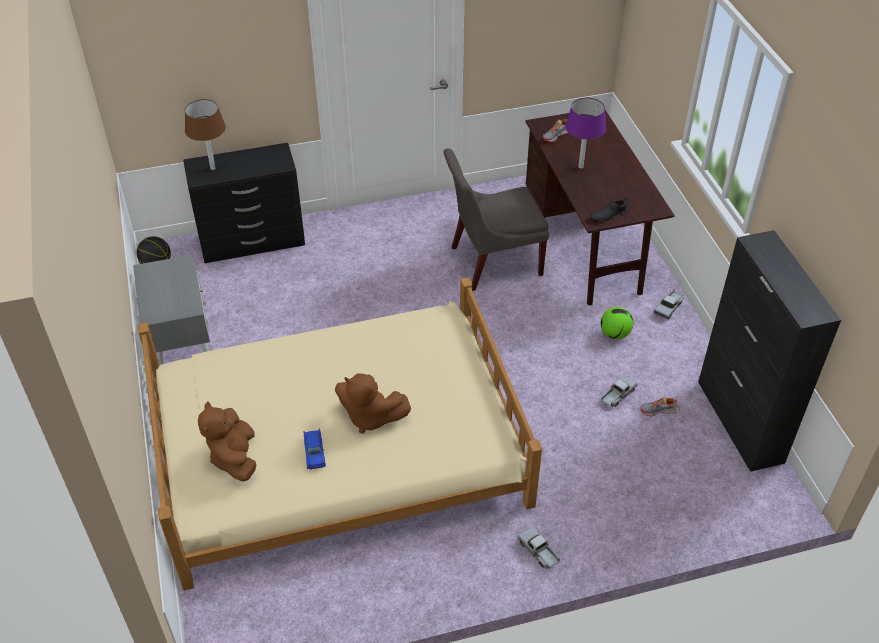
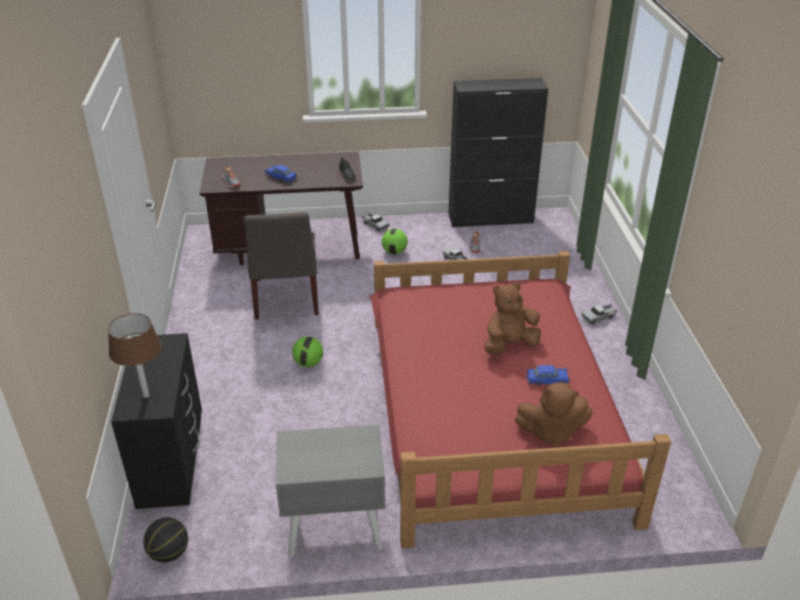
camera: 80 degrees left, 10 degrees down
(341, 450) = (491, 411): beige bed -> red bed
(370, 417) = (509, 345): brown plush toy -> brown plush toy turned 150 degrees counterclockwise
(391, 298) = (308, 363): none -> football
(580, 167) = (281, 177): purple table lamp -> blue toy car

